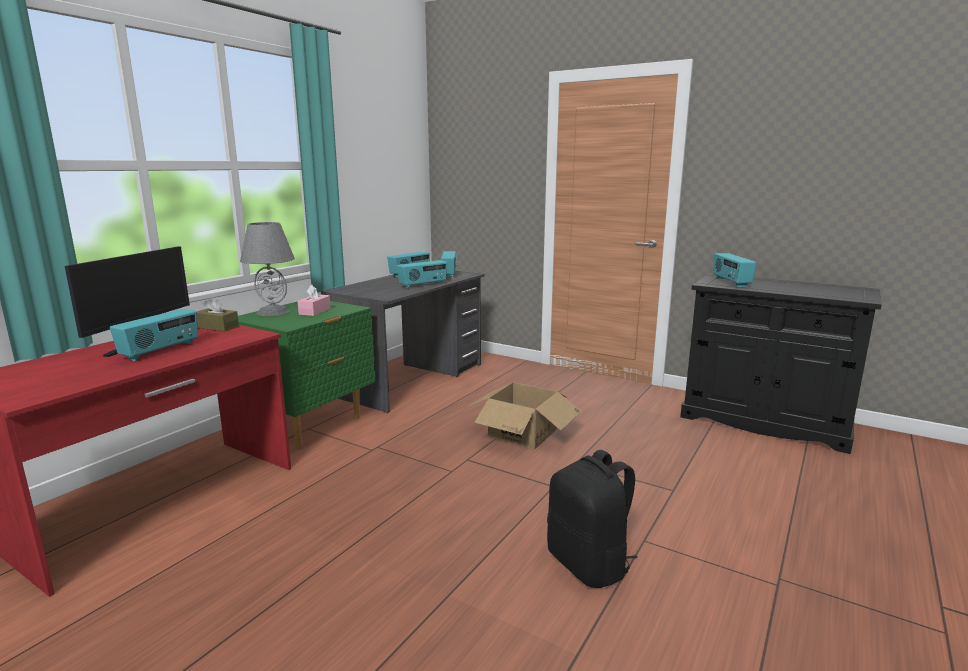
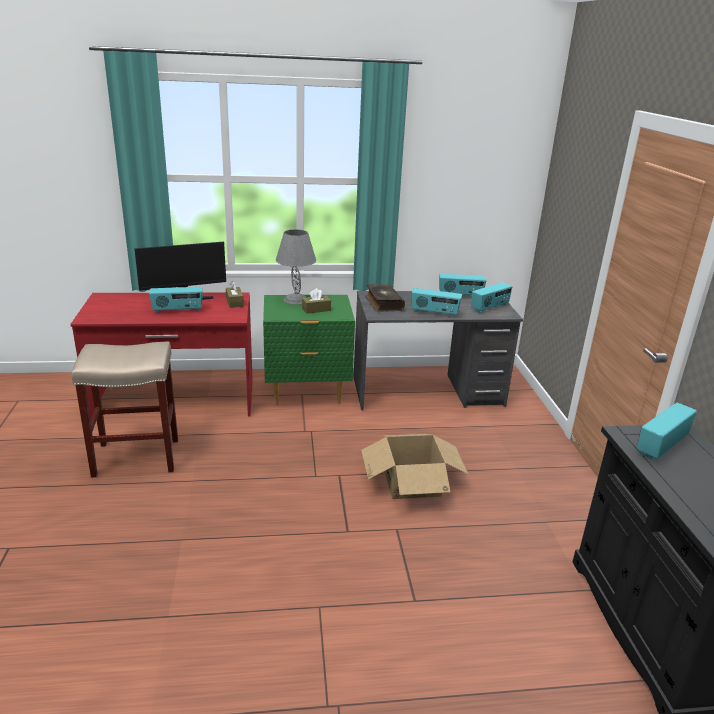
camera: 50 degrees right, 10 degrees up
(226, 579) = (135, 458): none -> beige stool
(315, 311) = (316, 309): pink tissue box -> brown tissue box
(369, 291) = (383, 303): none -> book
(589, 564) = (263, 588): black backpack -> none

